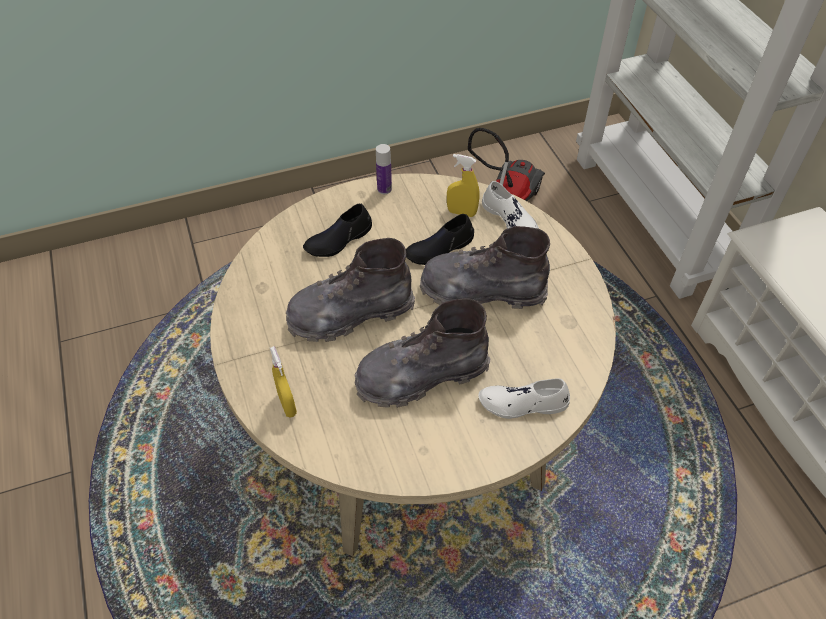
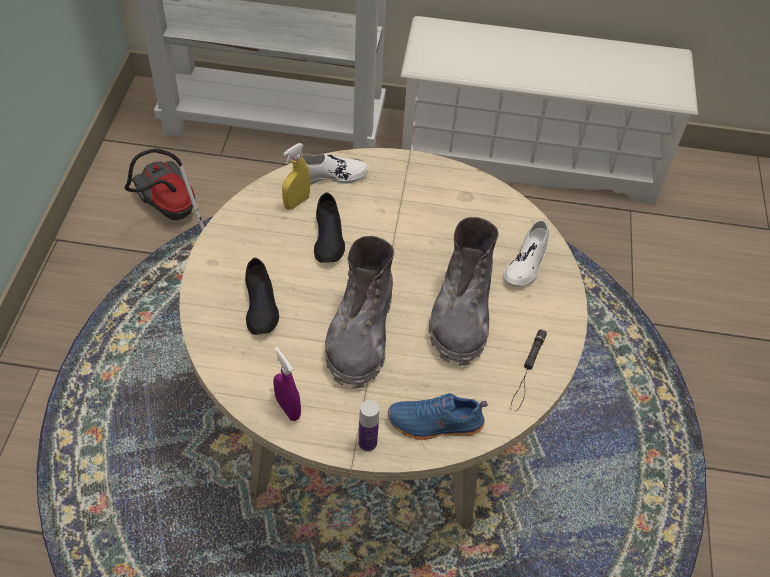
camera: 65 degrees left, 0 degrees up
(250, 300) = (288, 408): none -> purple spray bottle
(287, 405) = (435, 424): yellow spray bottle -> blue shoe
(384, 189) = (220, 242): bottle -> bottle (367, 443)
(388, 454) = (527, 372): none -> black flashlight
(482, 291) = (397, 232): grey boot -> none

